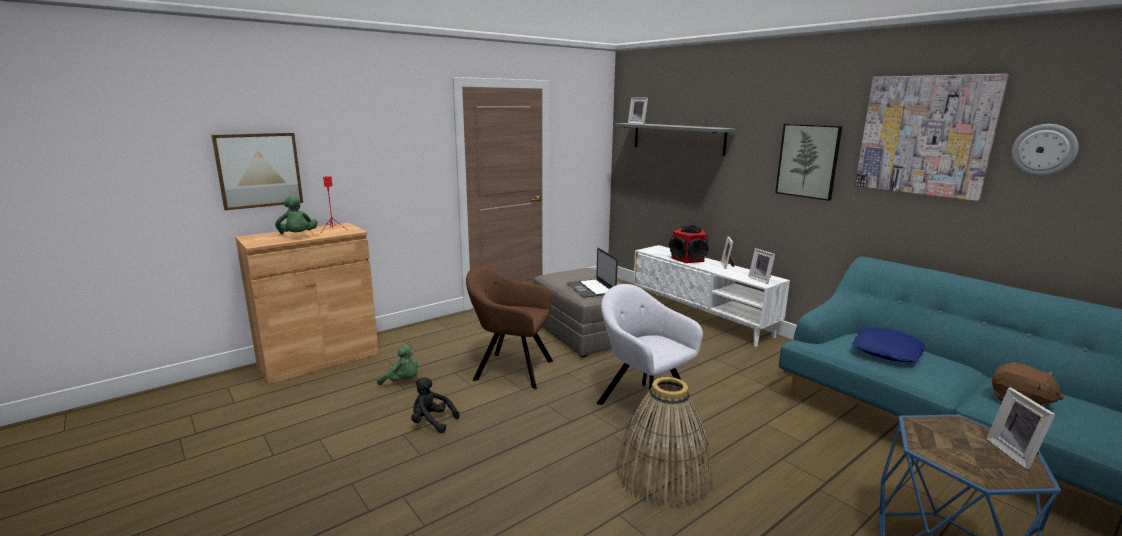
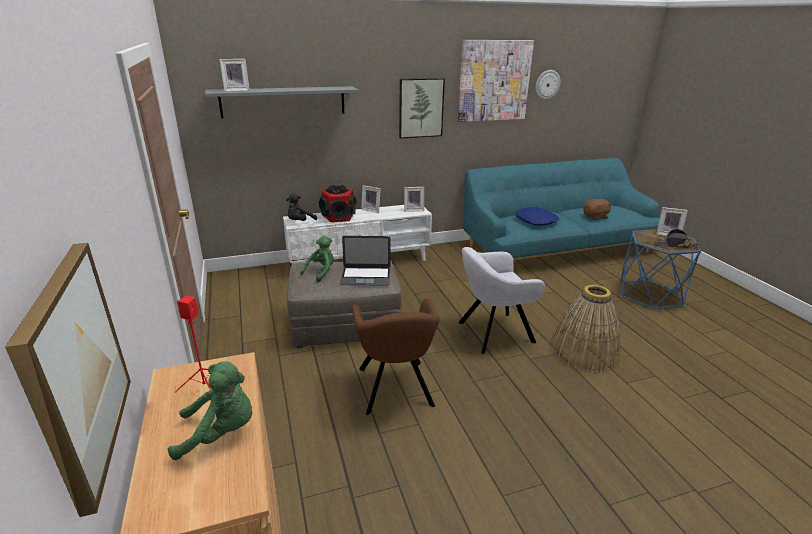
camera: 70 degrees left, 10 degrees up
(402, 381) = (378, 485): green plush toy -> green plush toy (321, 272)
(432, 422) = (484, 467): black plush toy -> black plush toy (300, 222)
(510, 369) = (395, 389): brown armchair -> brown armchair turned 45 degrees counterclockwise
(961, 459) = (676, 245): none -> black hat

